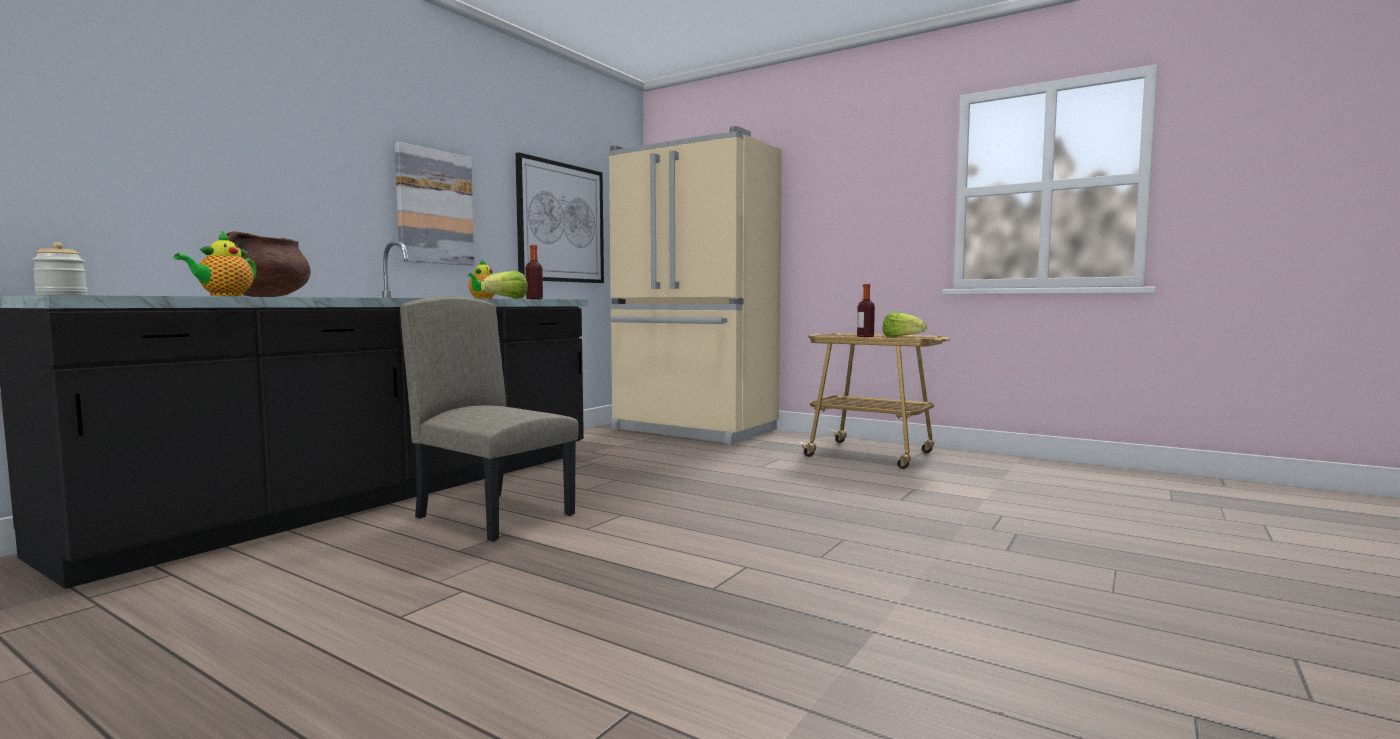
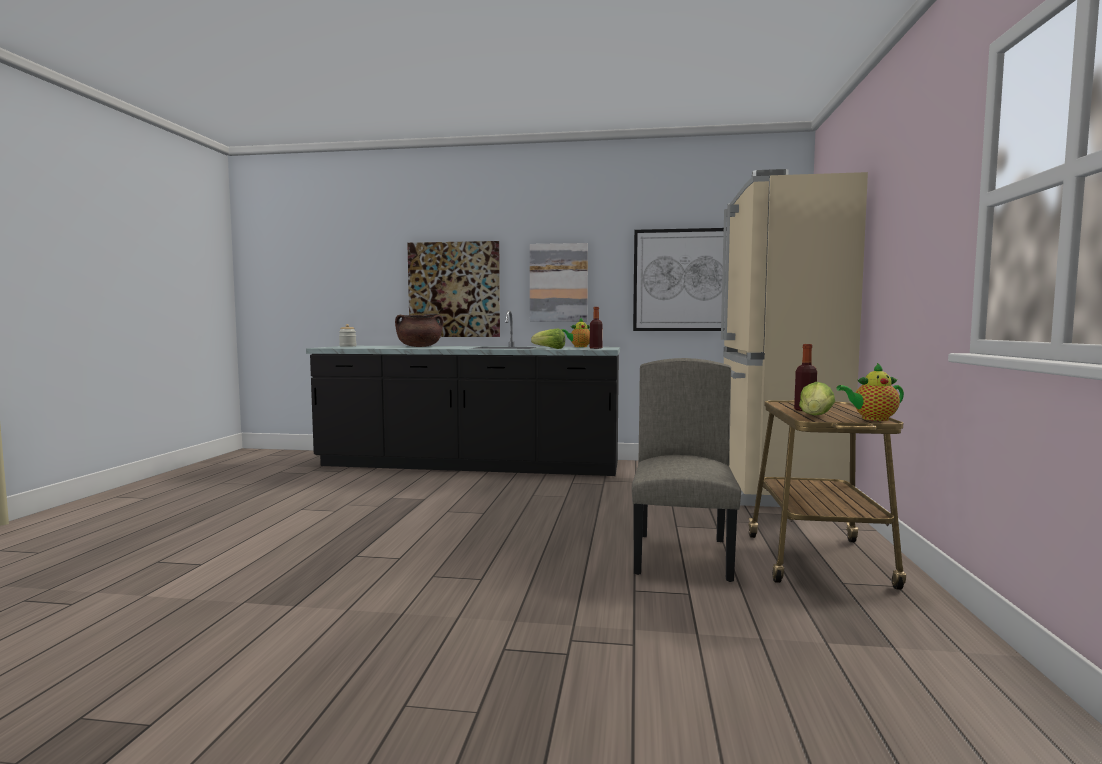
camera: 65 degrees right, 0 degrees up
(223, 296) = (372, 348): teapot -> teapot (872, 419)
(268, 195) = (454, 289): none -> picture
(496, 516) = (455, 491): beige chair -> beige chair (683, 556)

